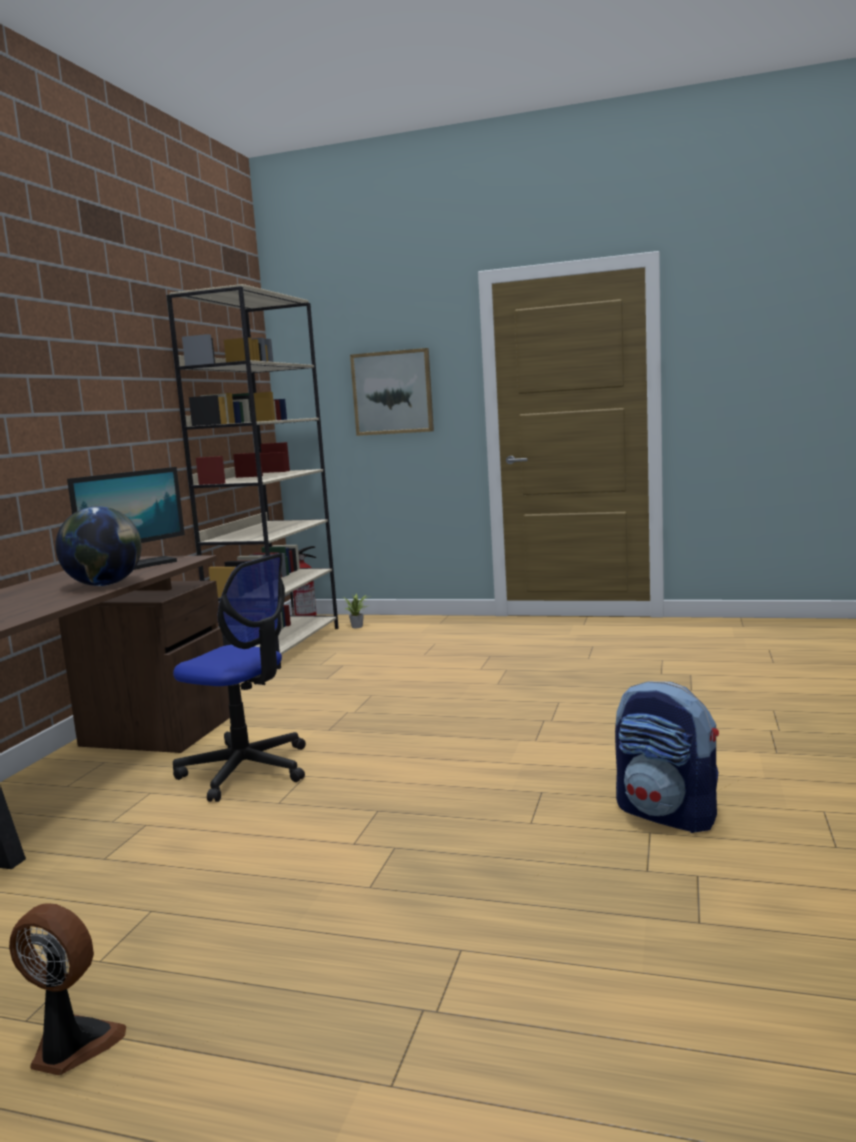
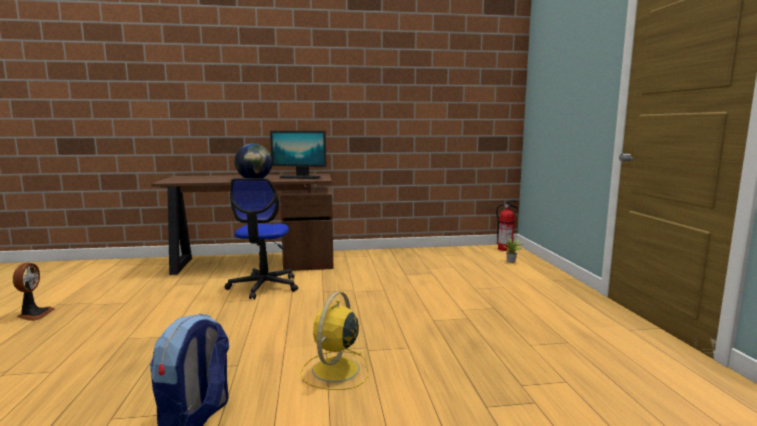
camera: 65 degrees right, 0 degrees up
(278, 646) = (451, 253): beige bookcase -> none
(392, 392) = (571, 93): picture -> none
(592, 739) = (335, 371): none -> yellow fan

